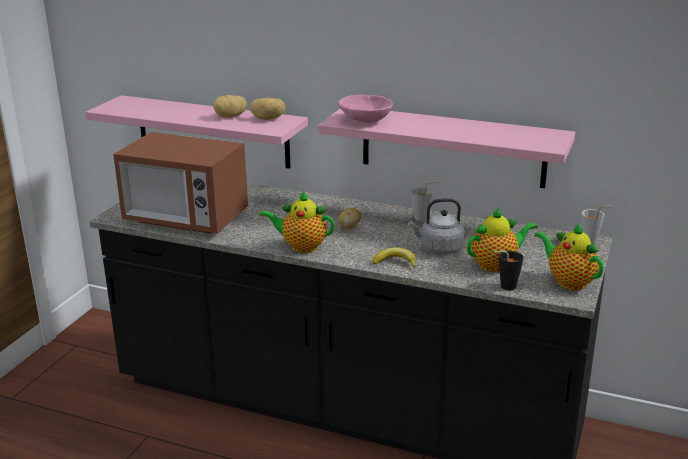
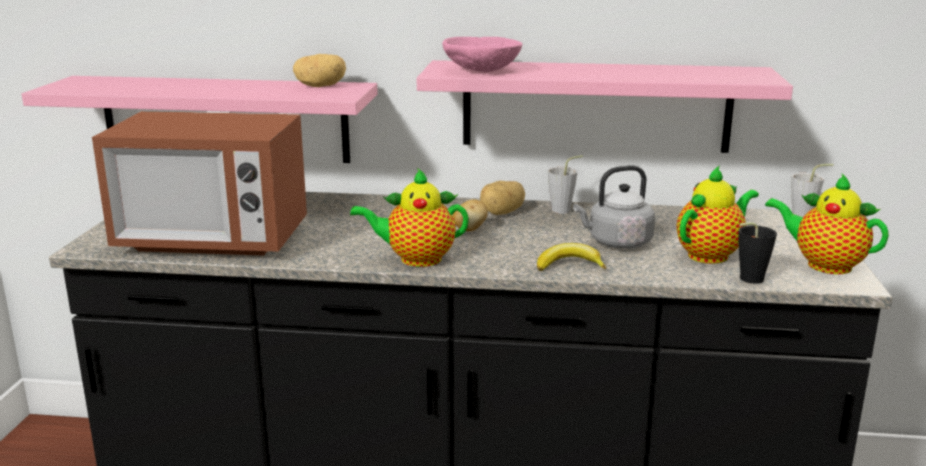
camera: 15 degrees left, 5 degrees down
(230, 116) = (262, 87): potato -> potato (503, 213)

